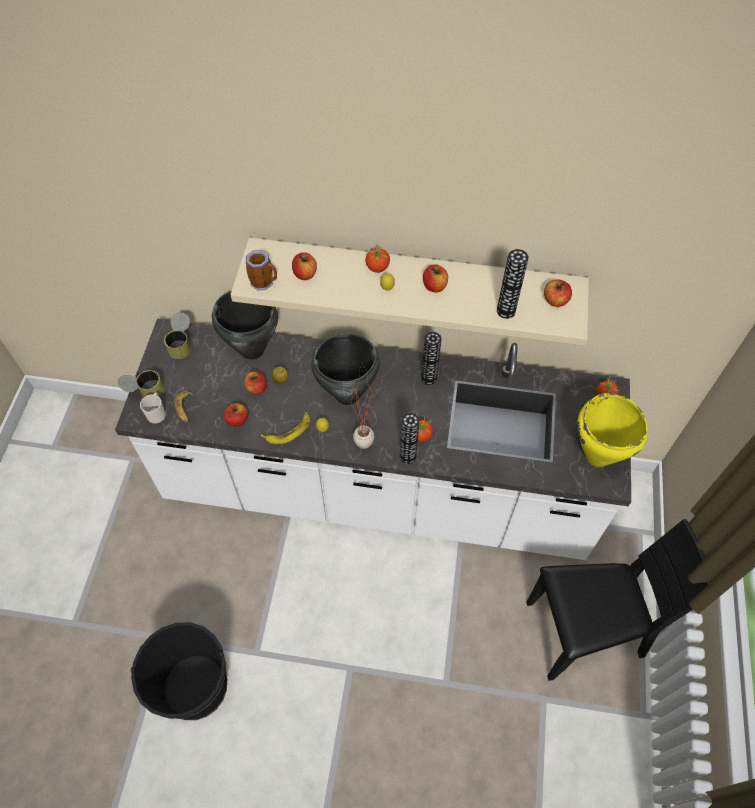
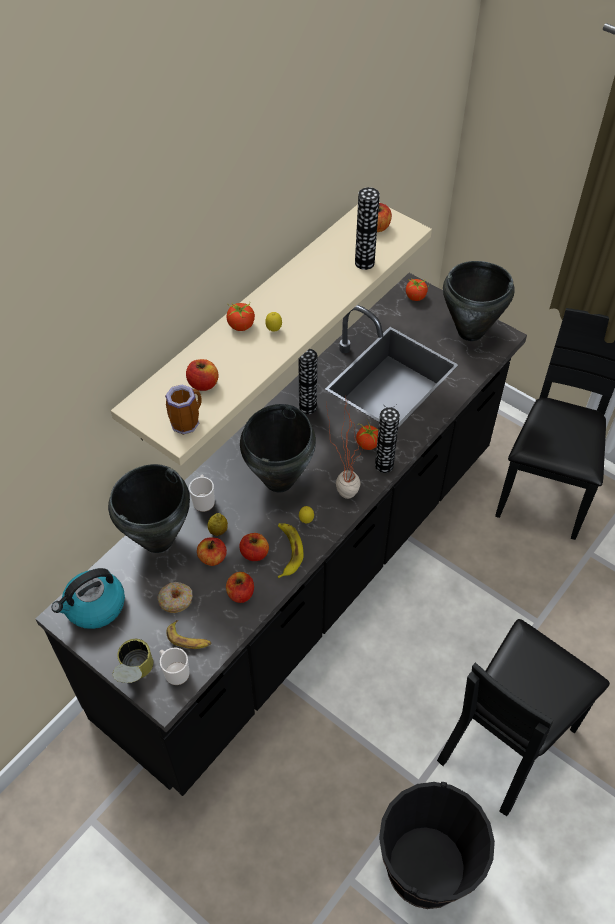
camera: 60 degrees left, 5 degrees down
(181, 343) = (94, 607): can -> kettle
(211, 385) = (176, 600): none -> donut
(301, 358) = (203, 500): none -> mug
(324, 703) = (506, 741): none -> black chair
(377, 491) = (307, 579): white counter -> black counter
(434, 286) = (298, 295): apple -> apple (254, 553)
(597, 456) = (470, 332): yellow cooking pot -> black cooking pot

